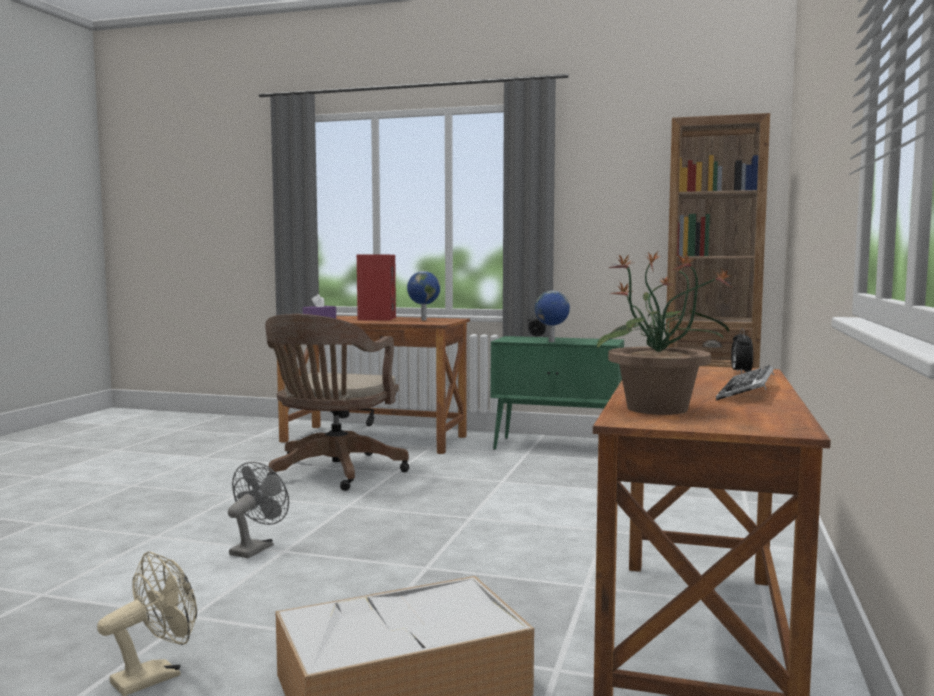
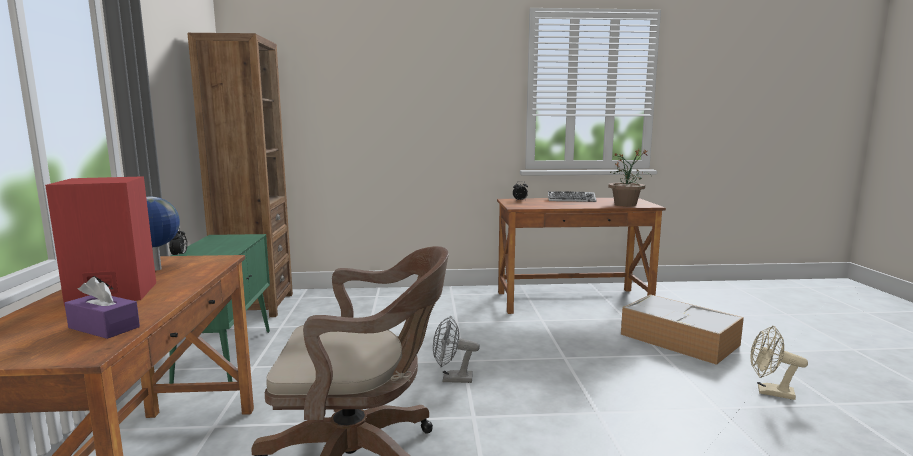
camera: 110 degrees left, 5 degrees up
(255, 548) = (607, 426): grey fan -> grey fan (452, 379)
(551, 342) = (233, 248): globe -> none

